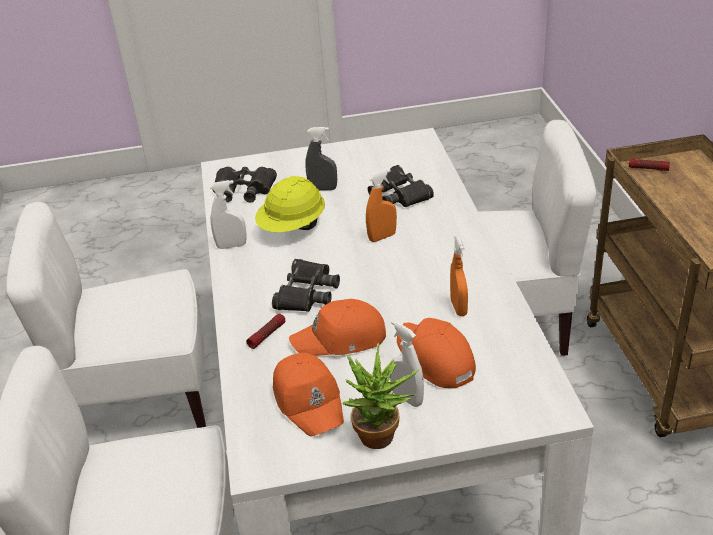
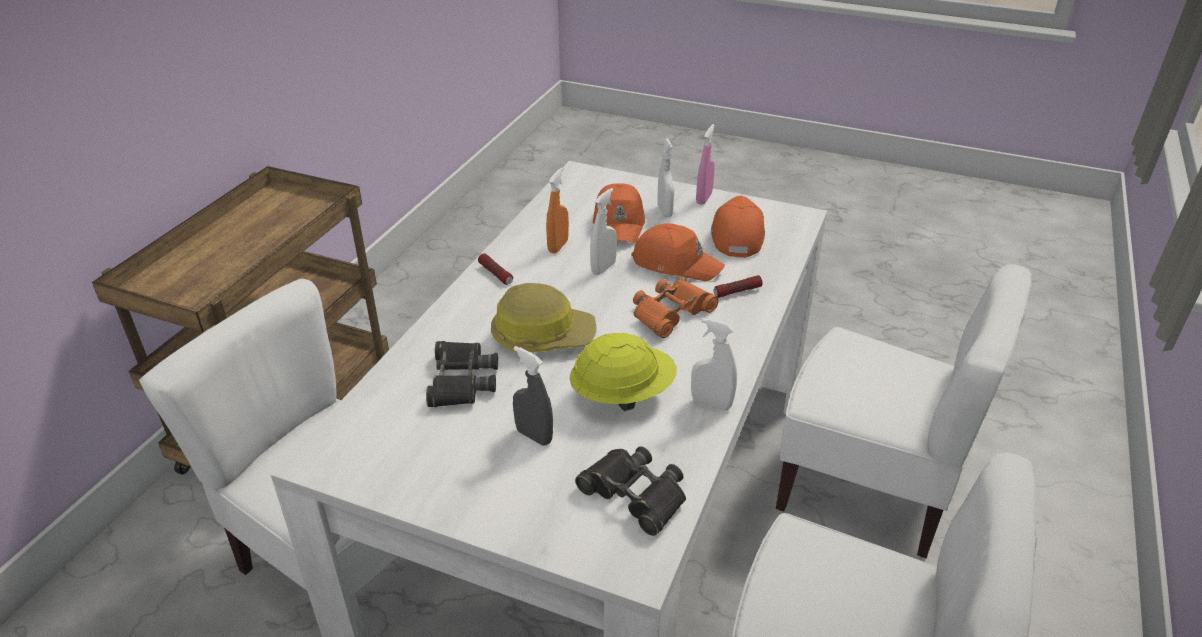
camera: 150 degrees left, 0 degrees up
(306, 292) = (671, 313): black binoculars -> orange binoculars
(382, 237) = (542, 335): orange spray bottle -> hard hat
(383, 440) = (704, 198): potted plant -> pink spray bottle
(397, 305) = (603, 268): none -> white spray bottle
(648, 169) = (188, 300): flashlight -> flashlight (496, 274)

